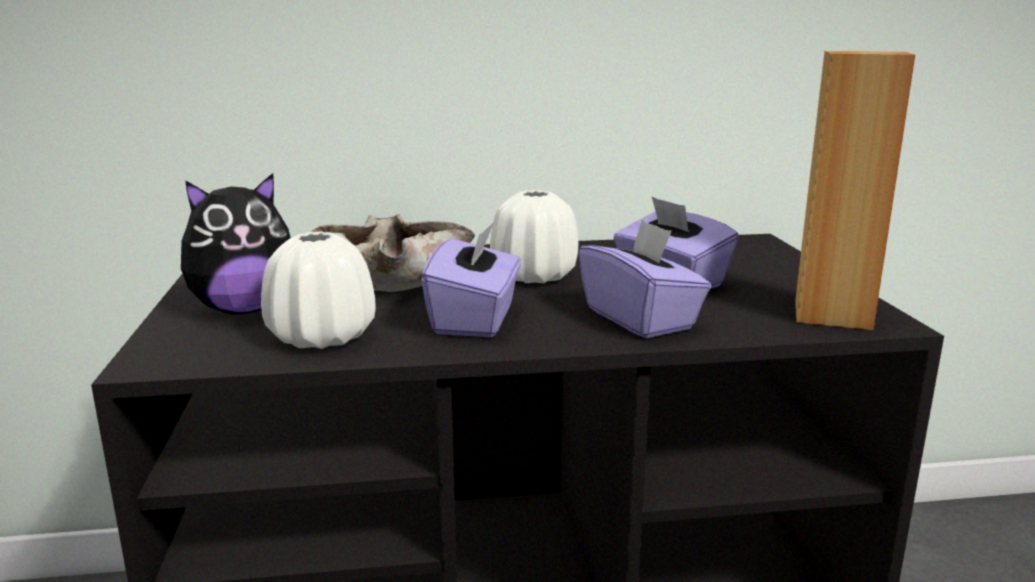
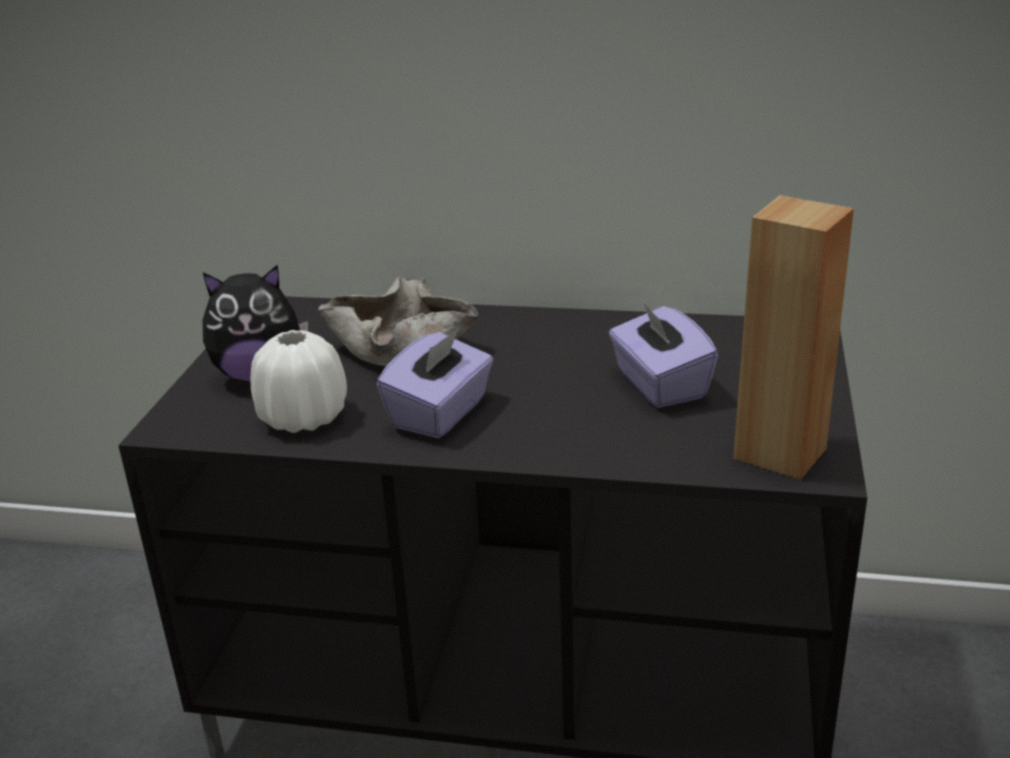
camera: 20 degrees right, 10 degrees up
(534, 276) = (532, 361): white vase -> none
(640, 319) = (587, 433): purple tissue box -> none

